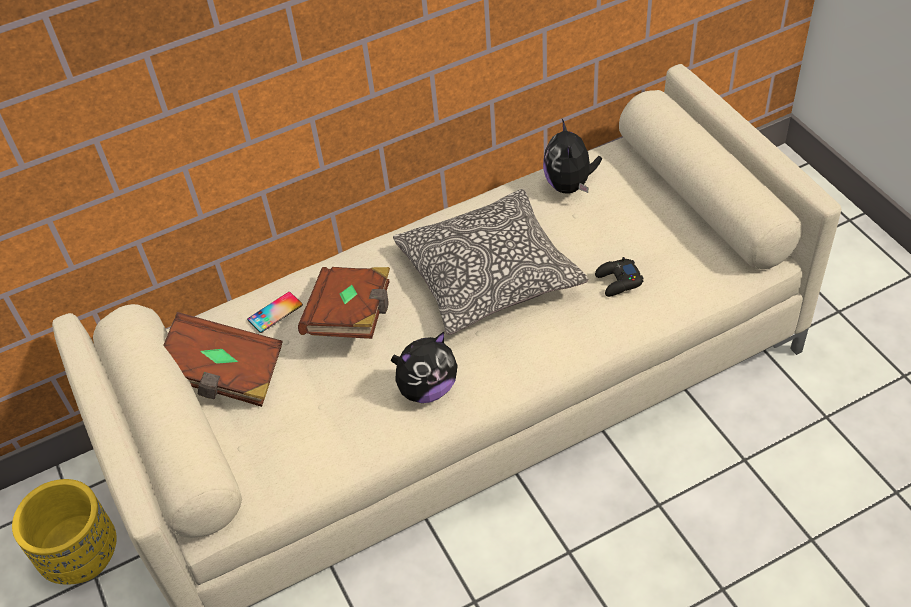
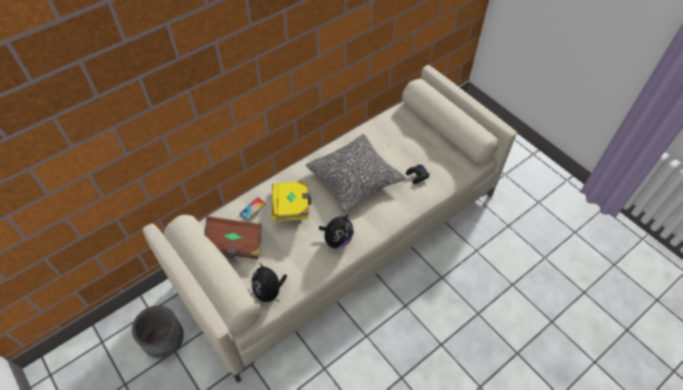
camera: 15 degrees left, 5 degrees up
(83, 557) = (165, 341): yellow planter -> grey planter
(352, 316) = (292, 207): brown book -> yellow book
(570, 185) = (383, 129): plush toy -> plush toy (269, 292)

